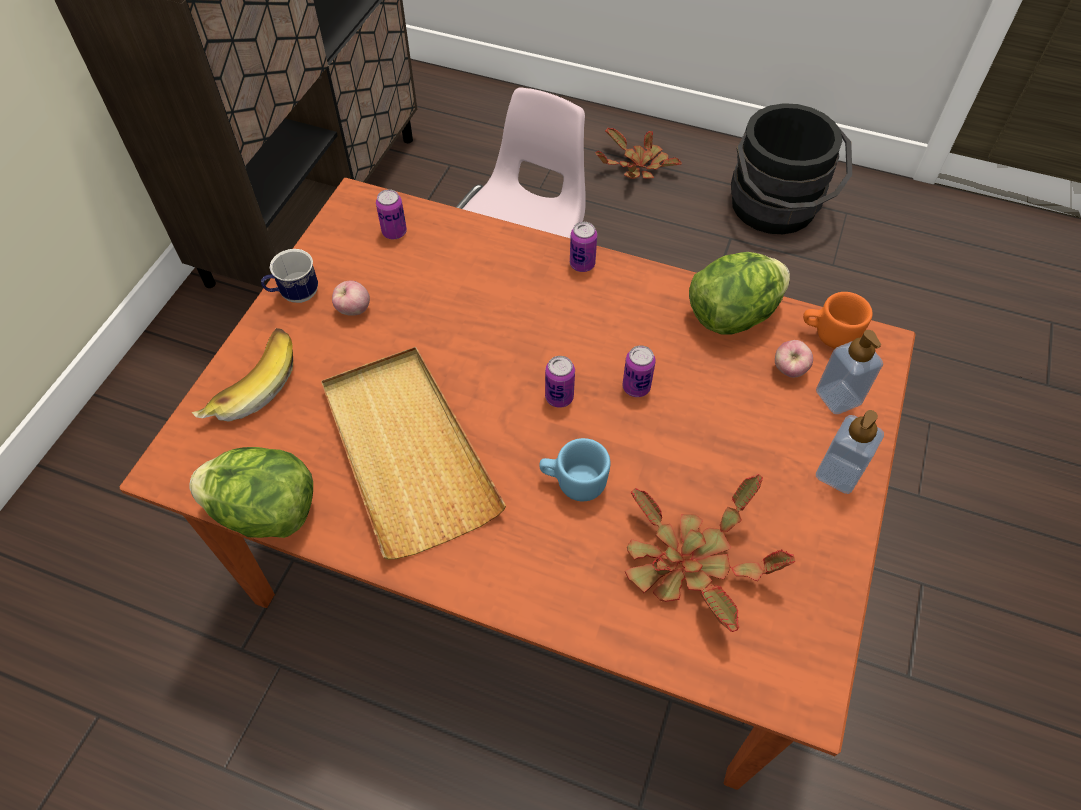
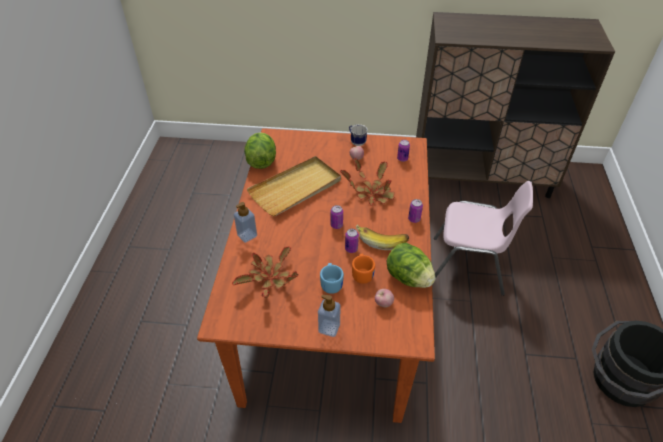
camera: 75 degrees right, 10 degrees down
(250, 385) = (311, 143): banana -> banana (382, 239)
(573, 481) = (297, 237): blue mug -> blue mug (331, 283)
(638, 167) = (602, 299): potted plant -> potted plant (371, 192)
(828, 334) = (414, 318): orange mug -> orange mug (362, 274)
(838, 397) = (374, 325): soap dispenser -> soap dispenser (247, 235)

